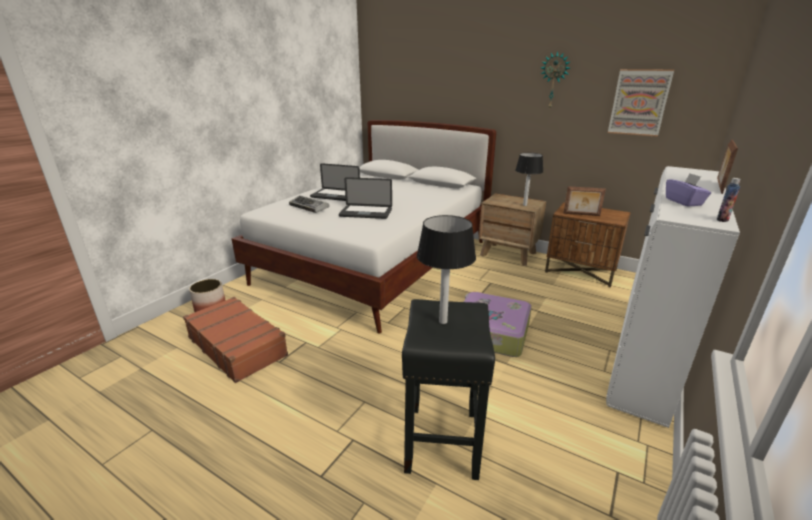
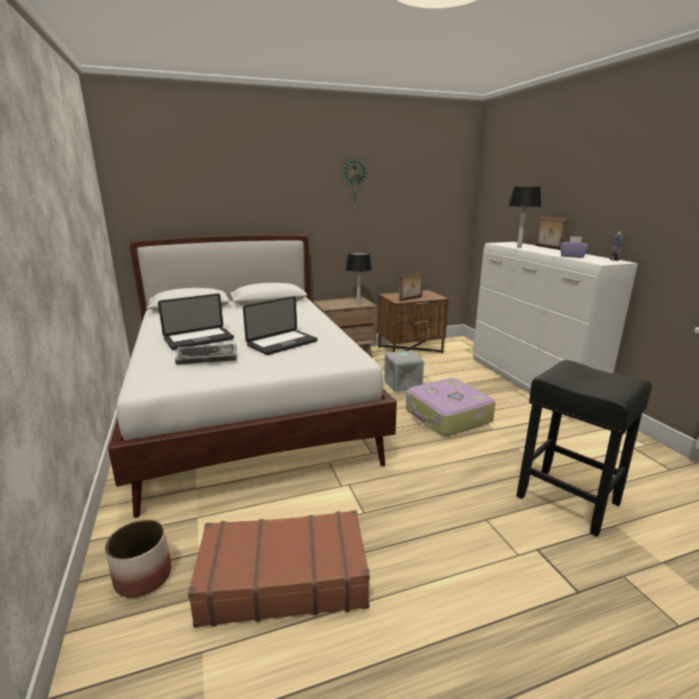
camera: 50 degrees left, 5 degrees down
(442, 321) = (585, 380): table lamp -> table lamp (518, 247)
(509, 293) = (402, 384): none -> grey storage box
(639, 102) = (421, 200): picture -> none

